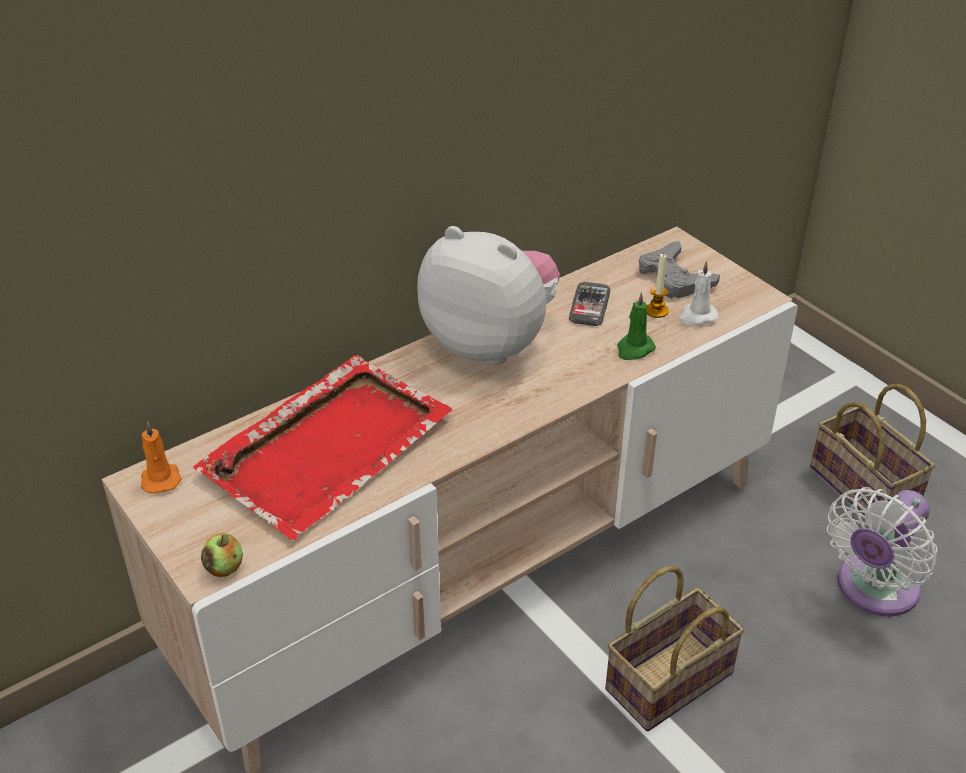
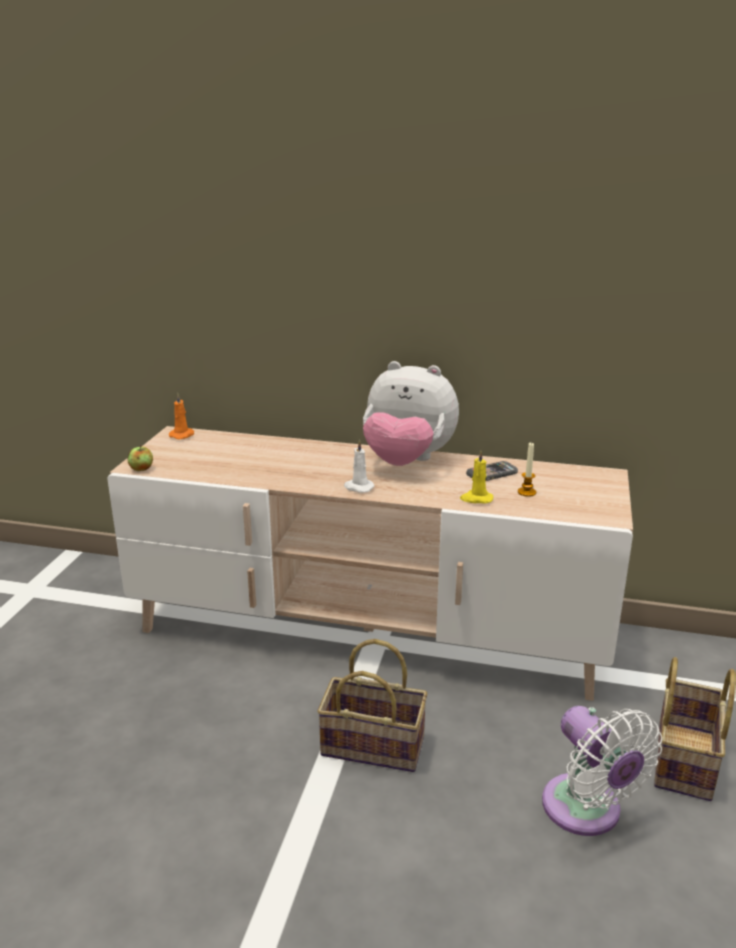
camera: 50 degrees right, 15 degrees down
(329, 447) = (258, 458): red tray -> none
(491, 342) = (407, 461): plush toy -> plush toy turned 120 degrees clockwise
(634, 349) = (476, 499): green candle -> yellow candle
(674, 277) = (571, 486): grey game controller -> none
(696, 317) = (546, 505): white candle -> white candle (358, 487)
(873, 590) = (586, 812): white fan -> white fan turned 120 degrees counterclockwise

